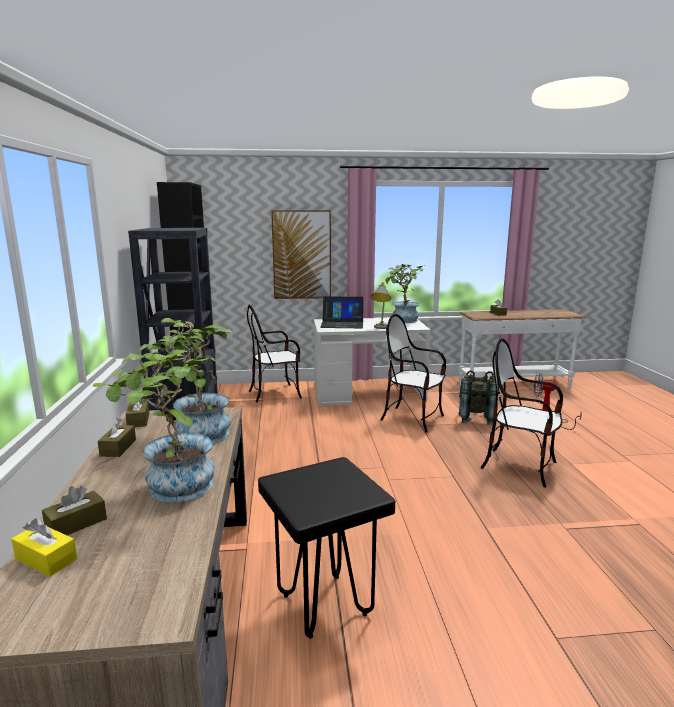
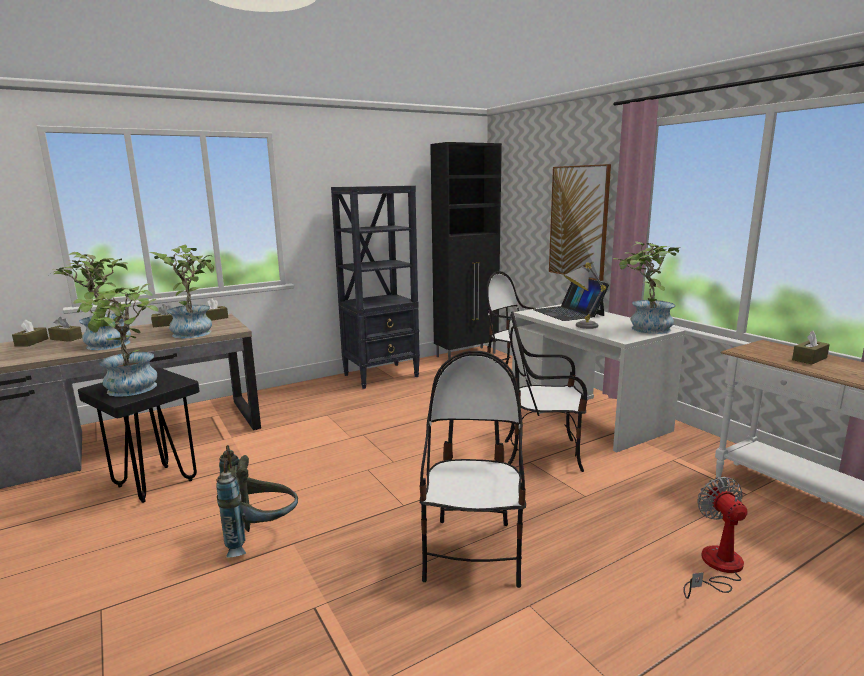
camera: 65 degrees right, 0 degrees up
(46, 559) = (31, 342): yellow tissue box -> brown tissue box
(342, 492) = (131, 390): none -> potted plant
(413, 419) = (543, 454): chair -> chair turned 90 degrees counterclockwise
(474, 418) = (606, 495): grey backpack -> grey backpack (261, 537)

